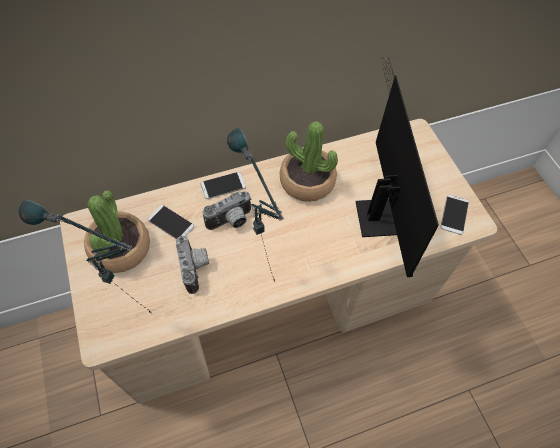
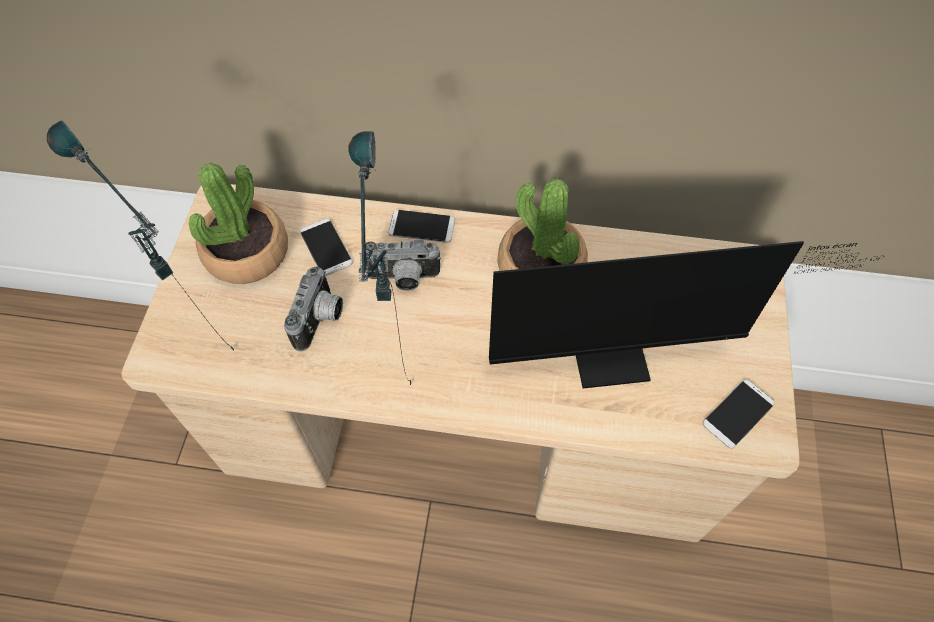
camera: 30 degrees right, 0 degrees up
(380, 211) = (622, 356): monitor -> monitor turned 60 degrees clockwise

